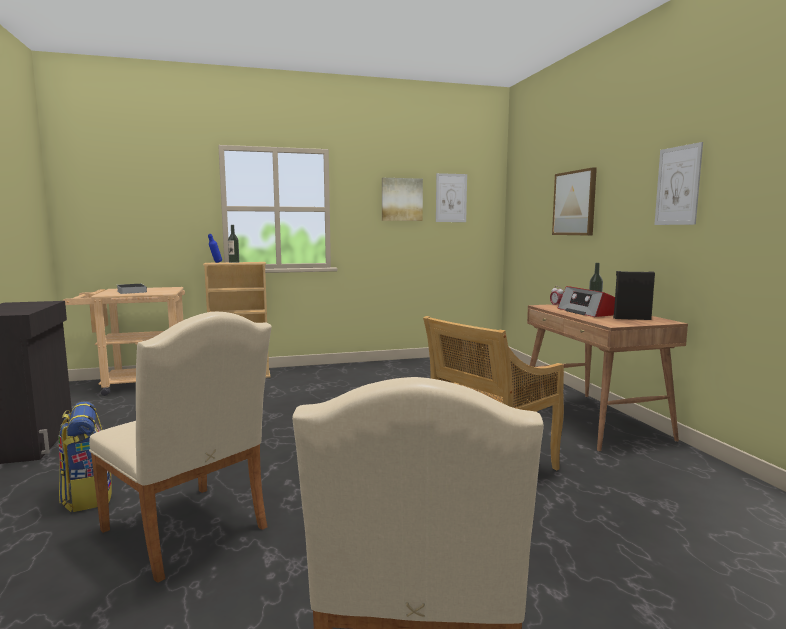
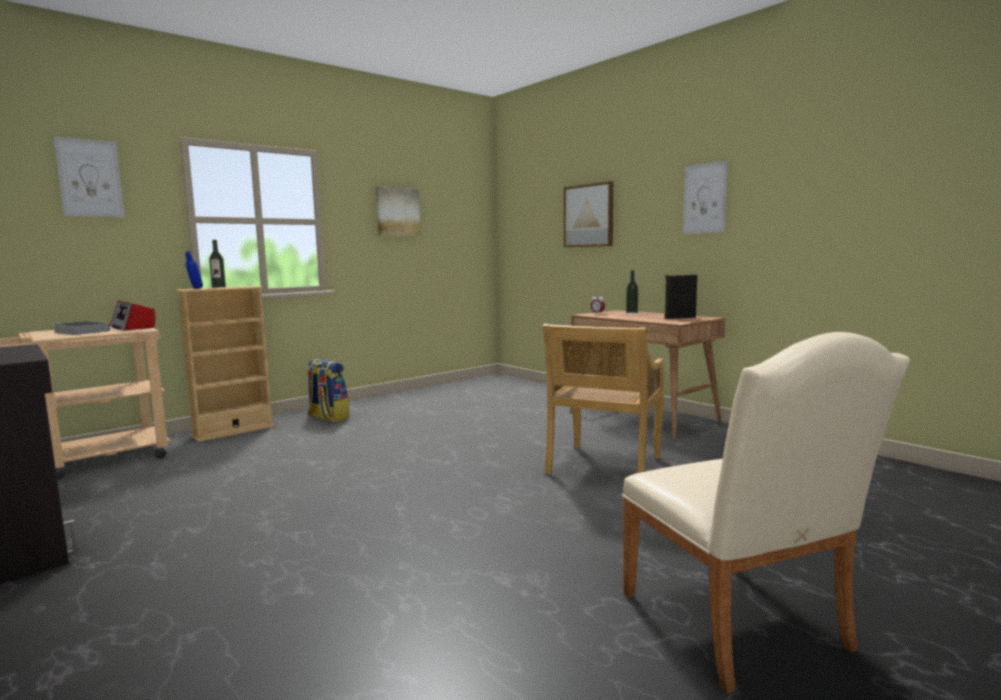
camera: 25 degrees left, 0 degrees up
(88, 496) = (207, 582): backpack -> backpack (327, 417)
(189, 533) = (390, 583): beige chair -> none
(451, 198) = (445, 211): picture -> picture (90, 178)
(586, 312) = (633, 316): radio -> radio (133, 327)

